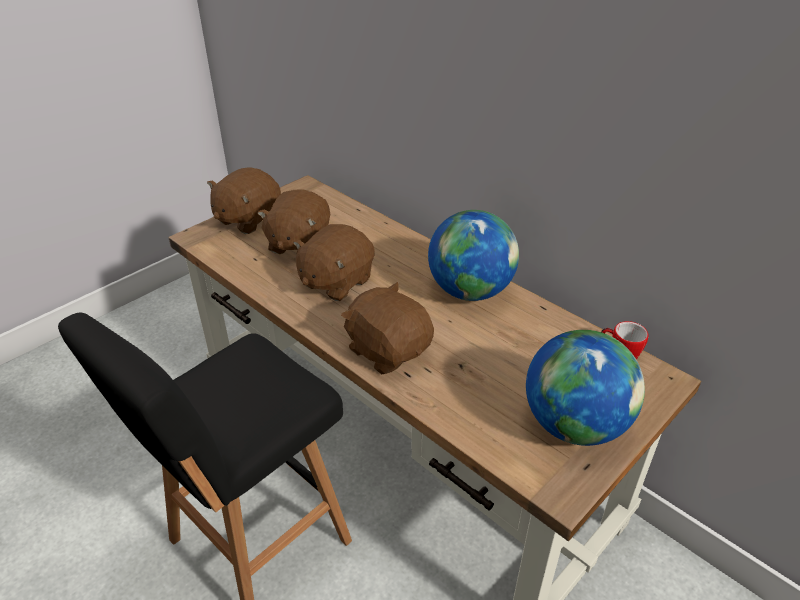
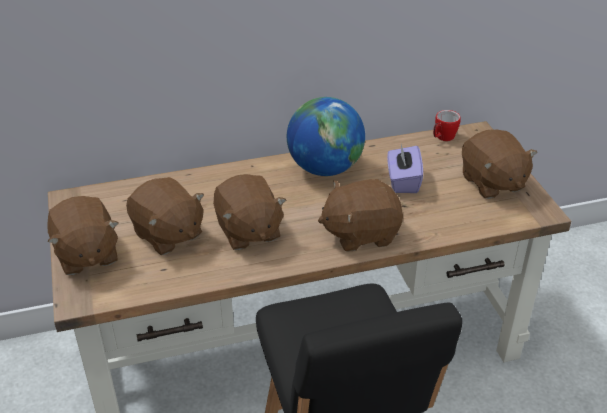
camera: 60 degrees left, 0 degrees up
(502, 350) = (403, 181): none -> purple tissue box
(574, 425) = (492, 183): globe -> brown plush toy

